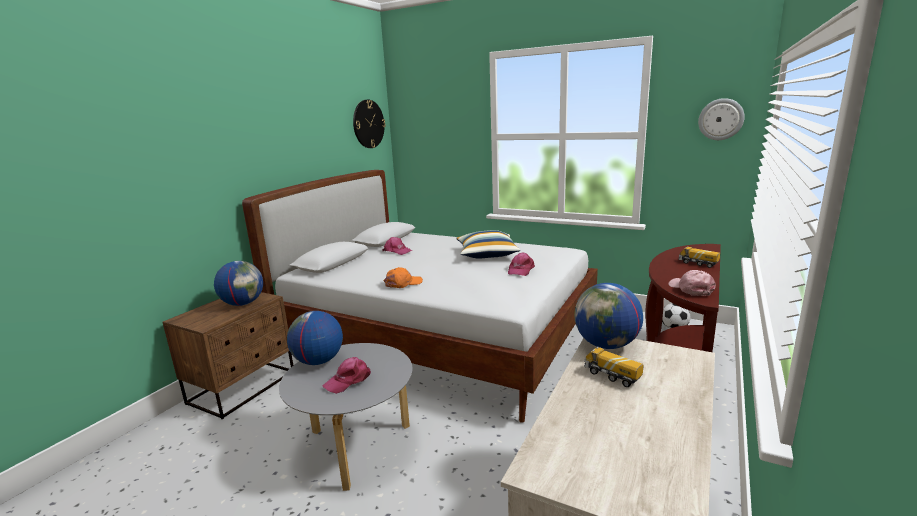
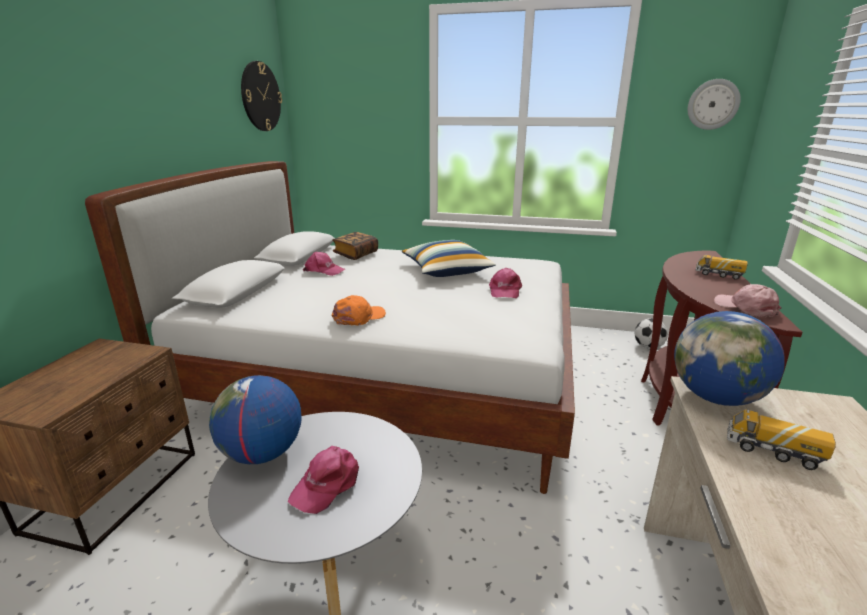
camera: 15 degrees left, 5 degrees up
(243, 303) = (106, 365): globe -> none
(426, 240) = (356, 254): none -> book

